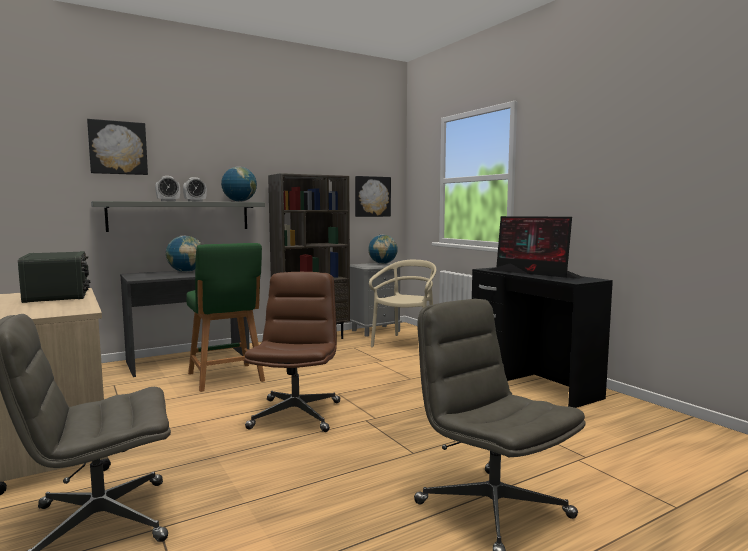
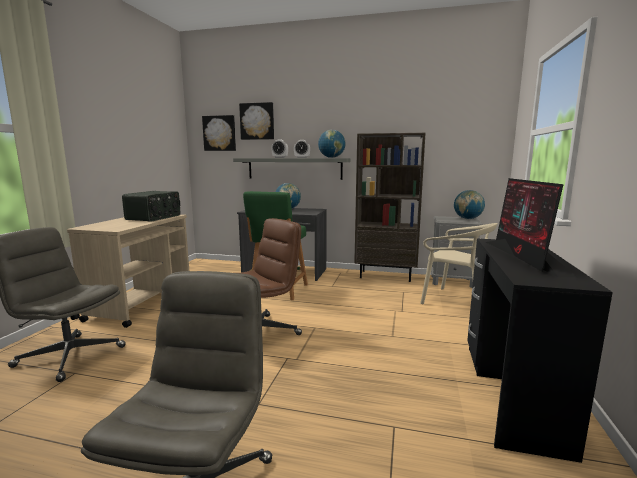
camera: 45 degrees right, 5 degrees up
(372, 196) = (467, 151): picture -> picture (219, 133)
(406, 344) = (456, 301): beige chair -> beige chair turned 60 degrees clockwise

